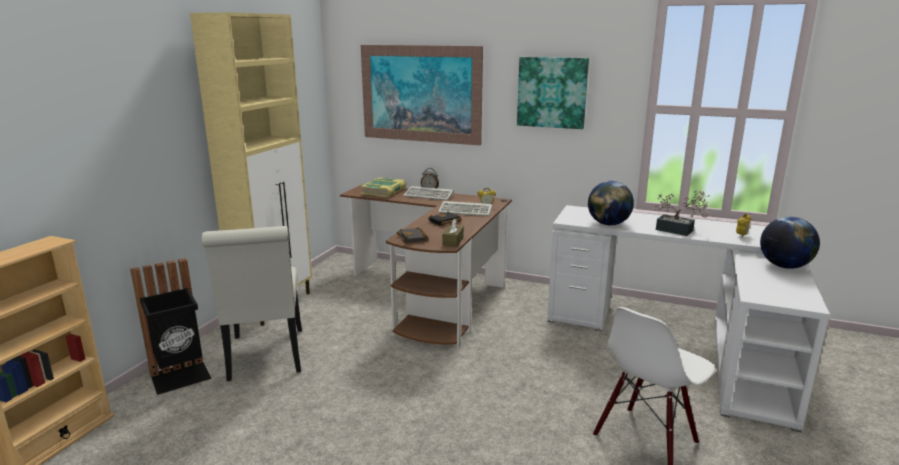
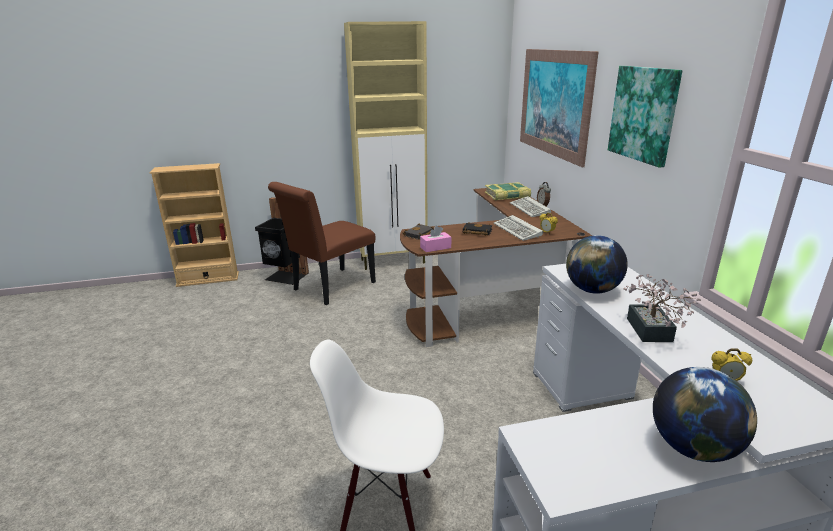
camera: 55 degrees right, 5 degrees up
(266, 358) = (330, 288): white chair -> brown chair
(453, 241) = (435, 247): brown tissue box -> pink tissue box

